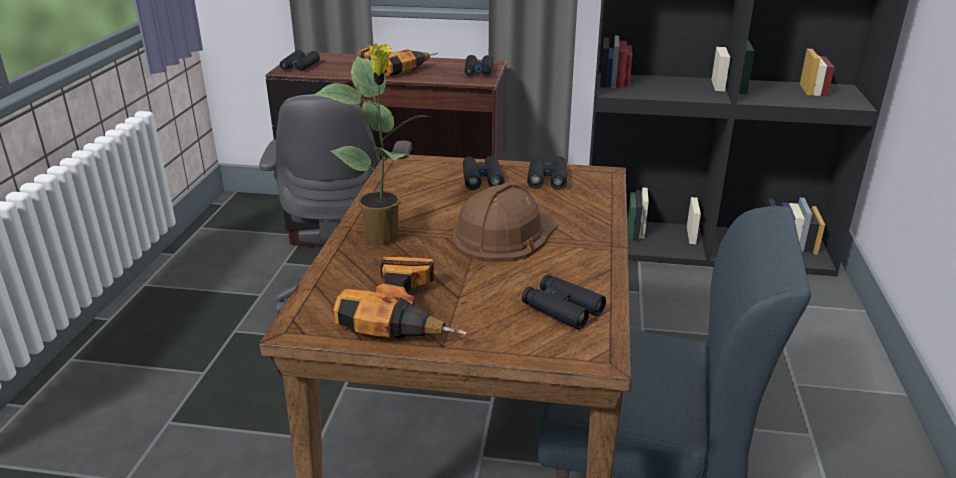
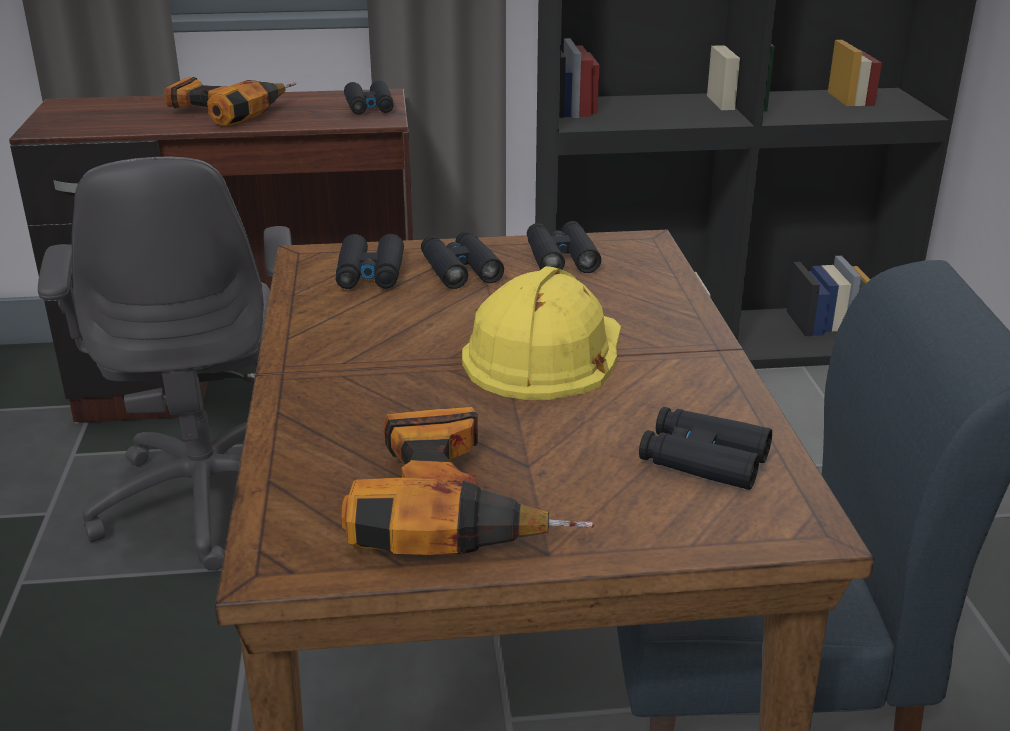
camera: 15 degrees left, 0 degrees up
(300, 66) = (65, 121): black binoculars -> black binoculars (370, 274)
(383, 238) = (349, 385): potted plant -> none
(504, 234) = (545, 352): brown hard hat -> yellow hard hat

